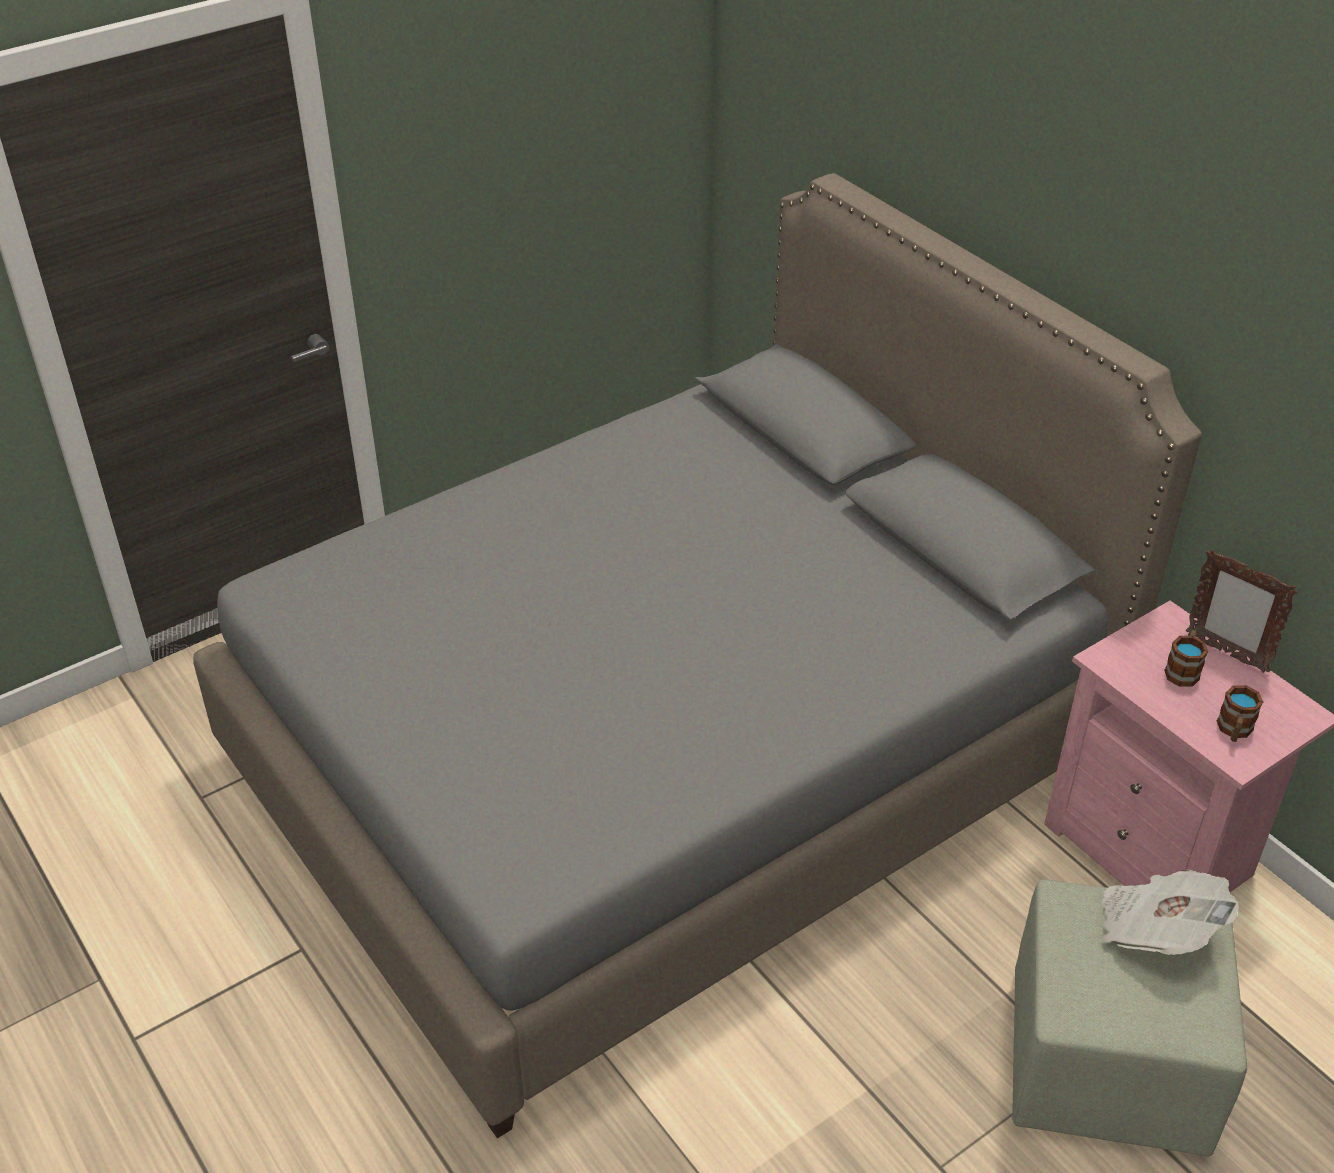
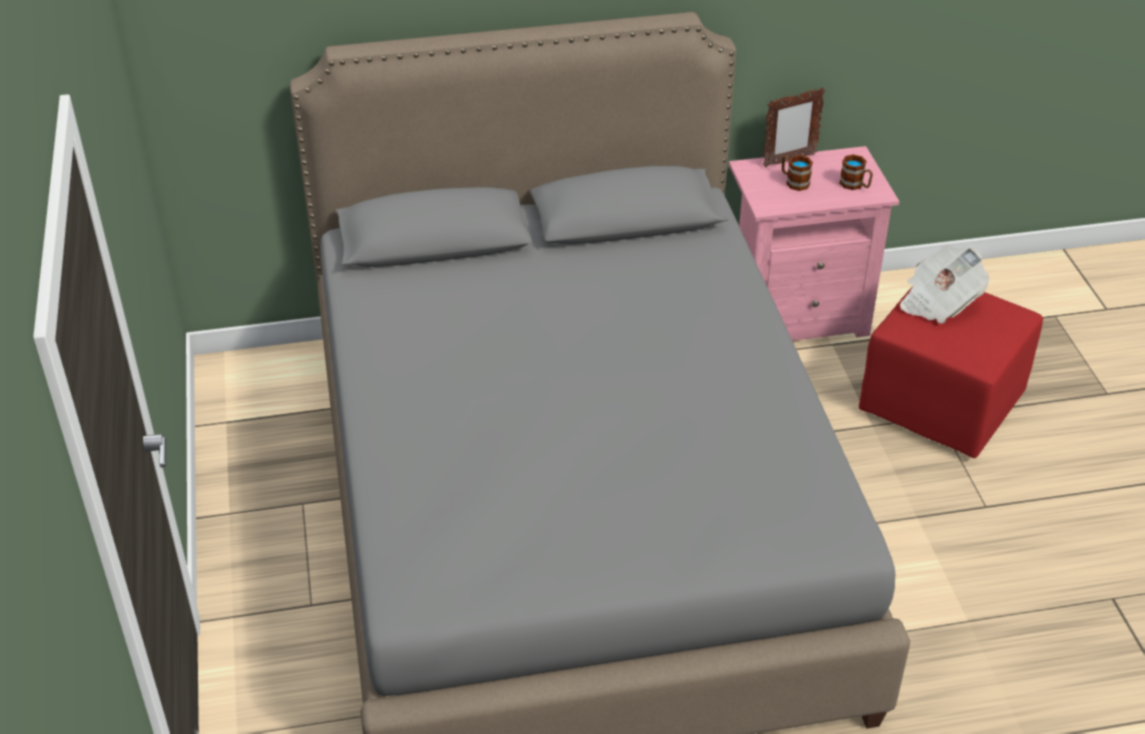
camera: 65 degrees left, 0 degrees up
(1108, 1066) = (943, 404): green ottoman -> red ottoman

